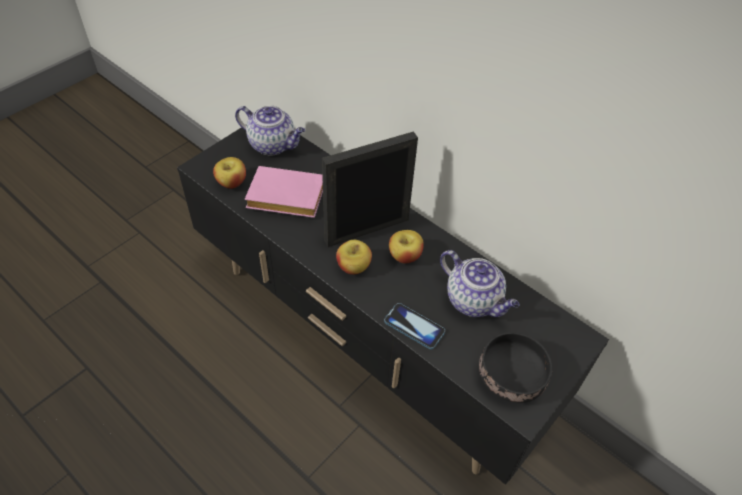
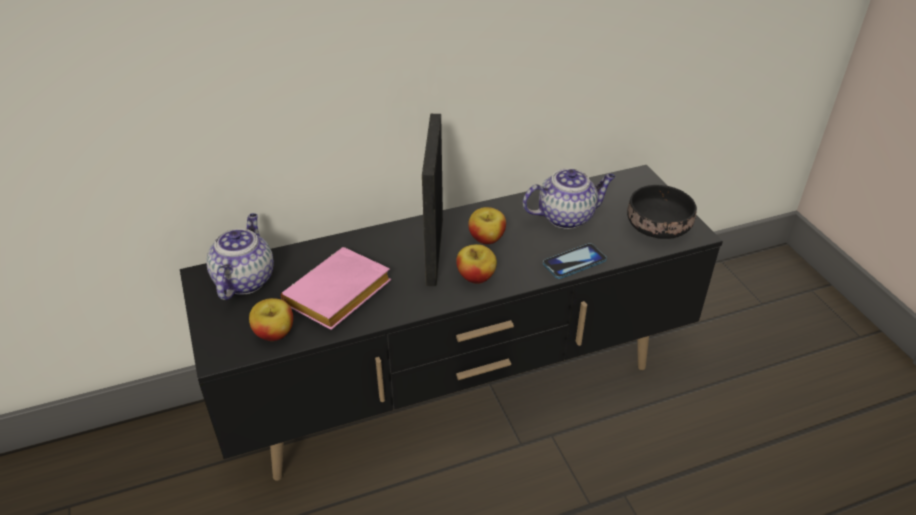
camera: 60 degrees left, 10 degrees down
(273, 145) = (244, 279): teapot -> teapot turned 45 degrees counterclockwise

